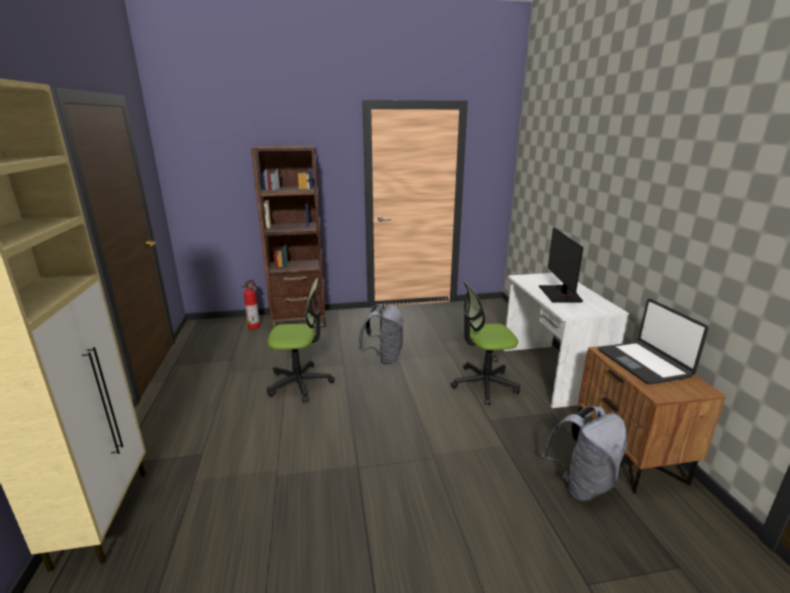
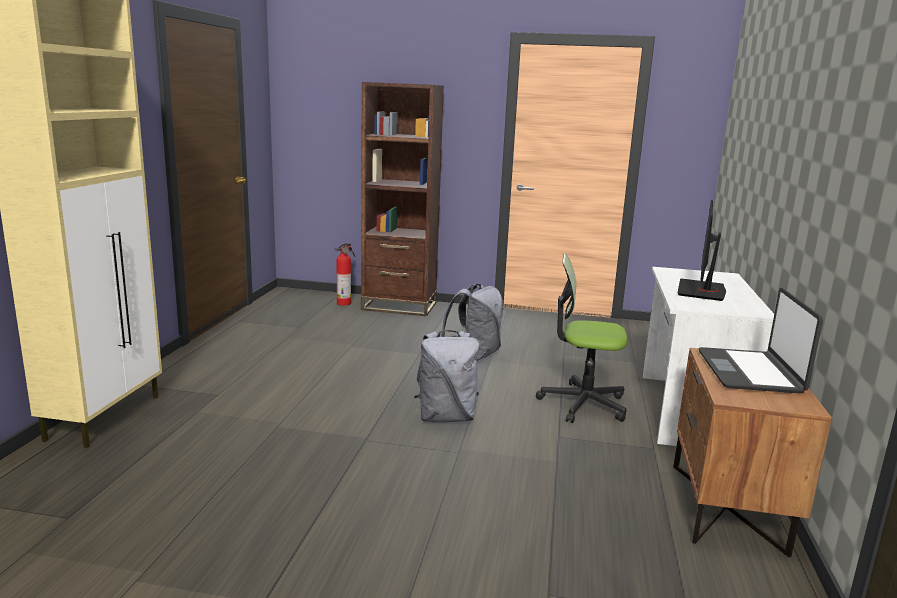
camera: 20 degrees right, 5 degrees down
(300, 383) = (357, 360): office chair -> none
(581, 484) = (626, 518): grey backpack -> grey backpack (446, 417)

